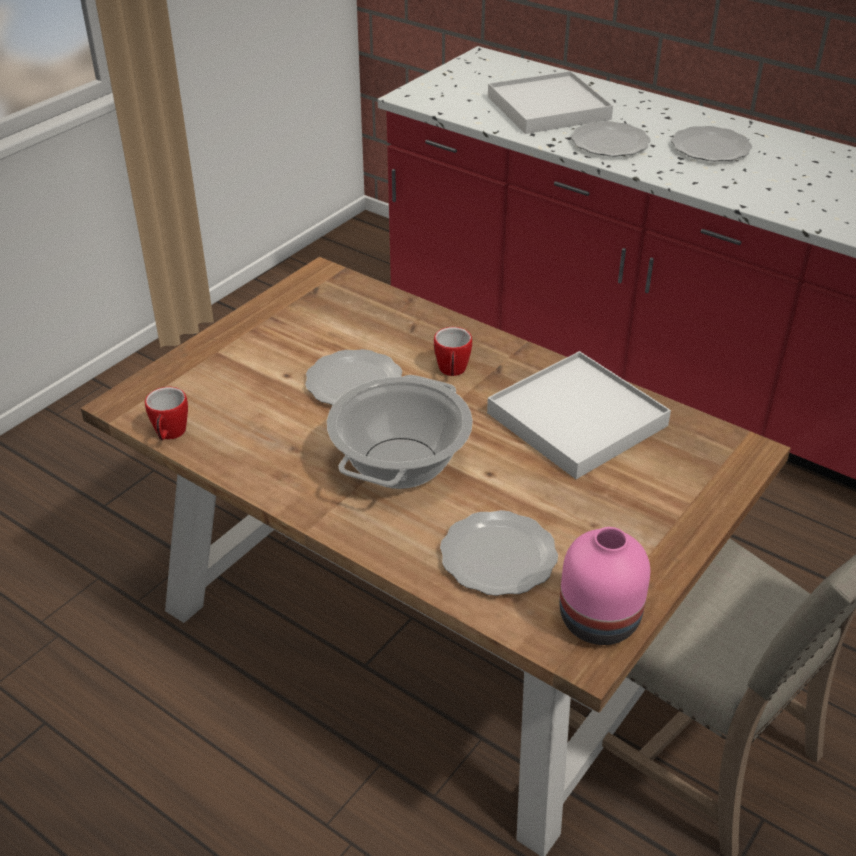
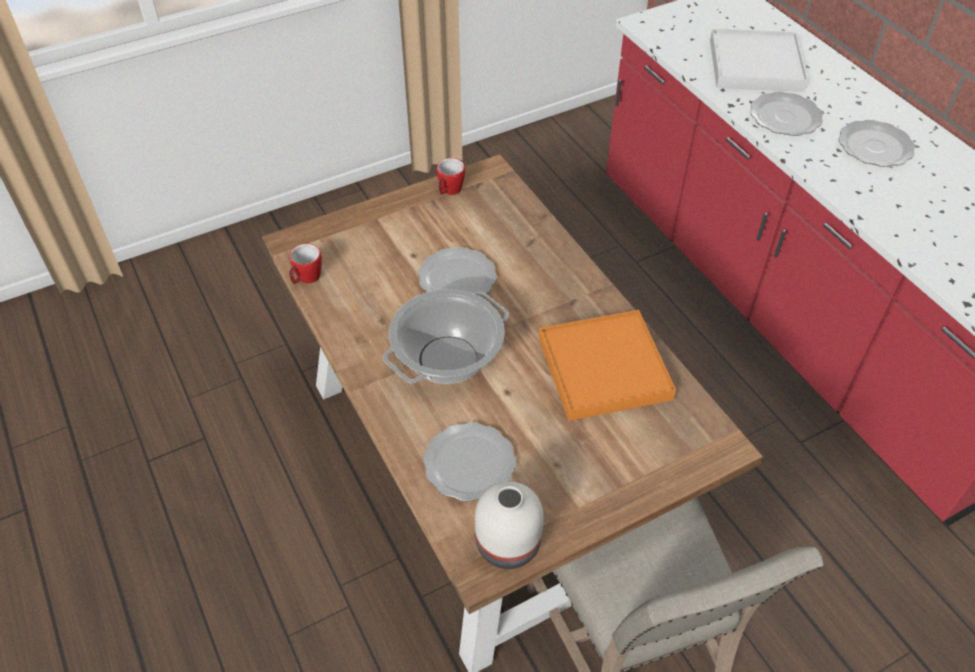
camera: 25 degrees right, 10 degrees up
(452, 372) = (535, 293): mug -> mug (449, 191)
(576, 419) = (603, 368): white tray -> orange tray
(600, 618) = (509, 543): pink vase -> white vase

